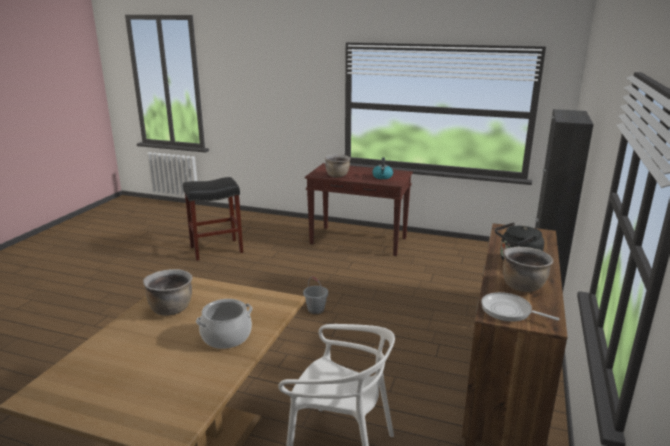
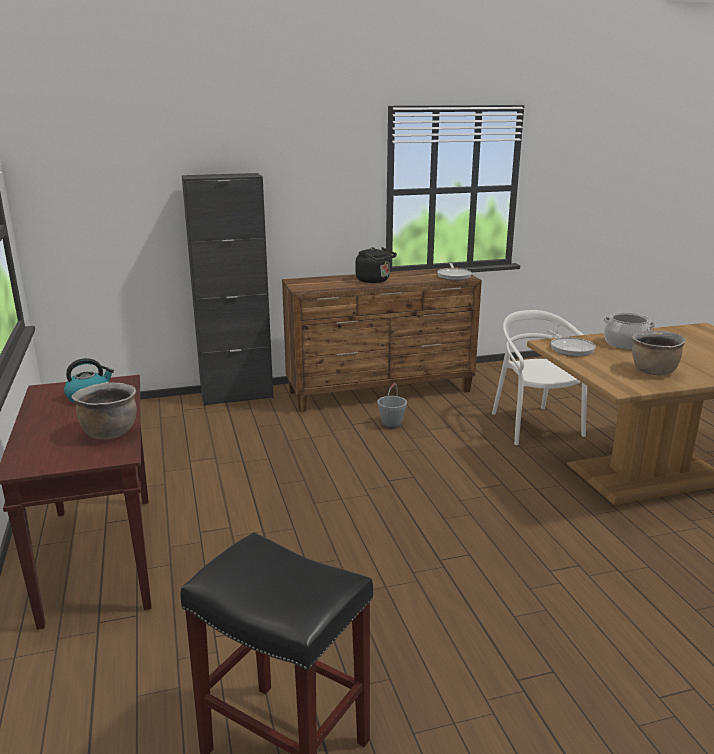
camera: 125 degrees left, 0 degrees up
(260, 302) = (570, 348): none -> frying pan
(316, 310) = (376, 506): grey bucket -> grey bucket (391, 424)
(523, 286) = (412, 276): brown cooking pot -> none

